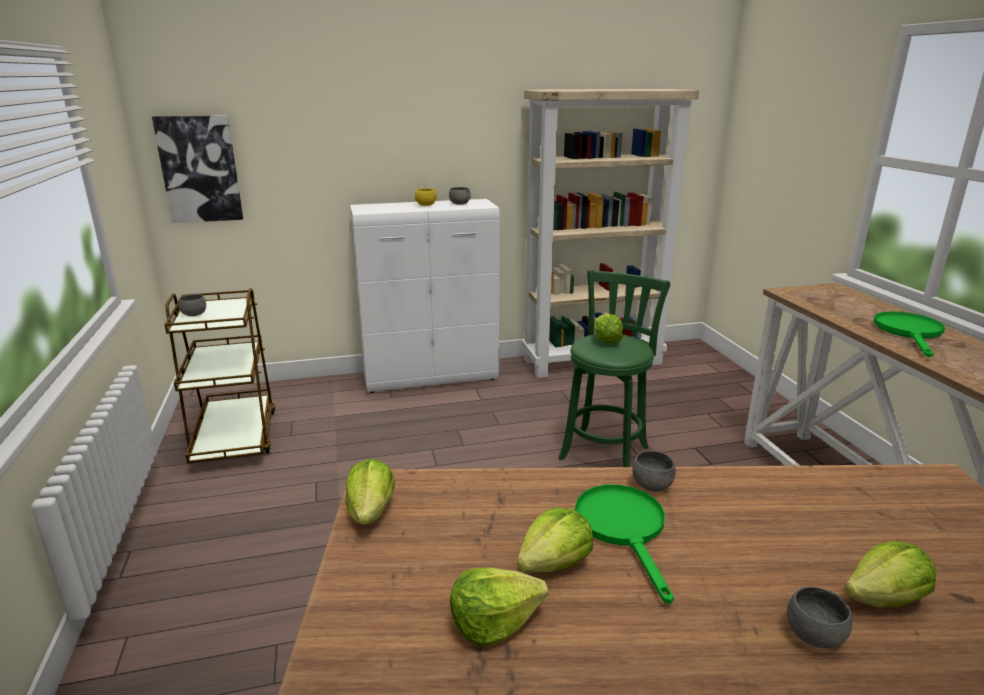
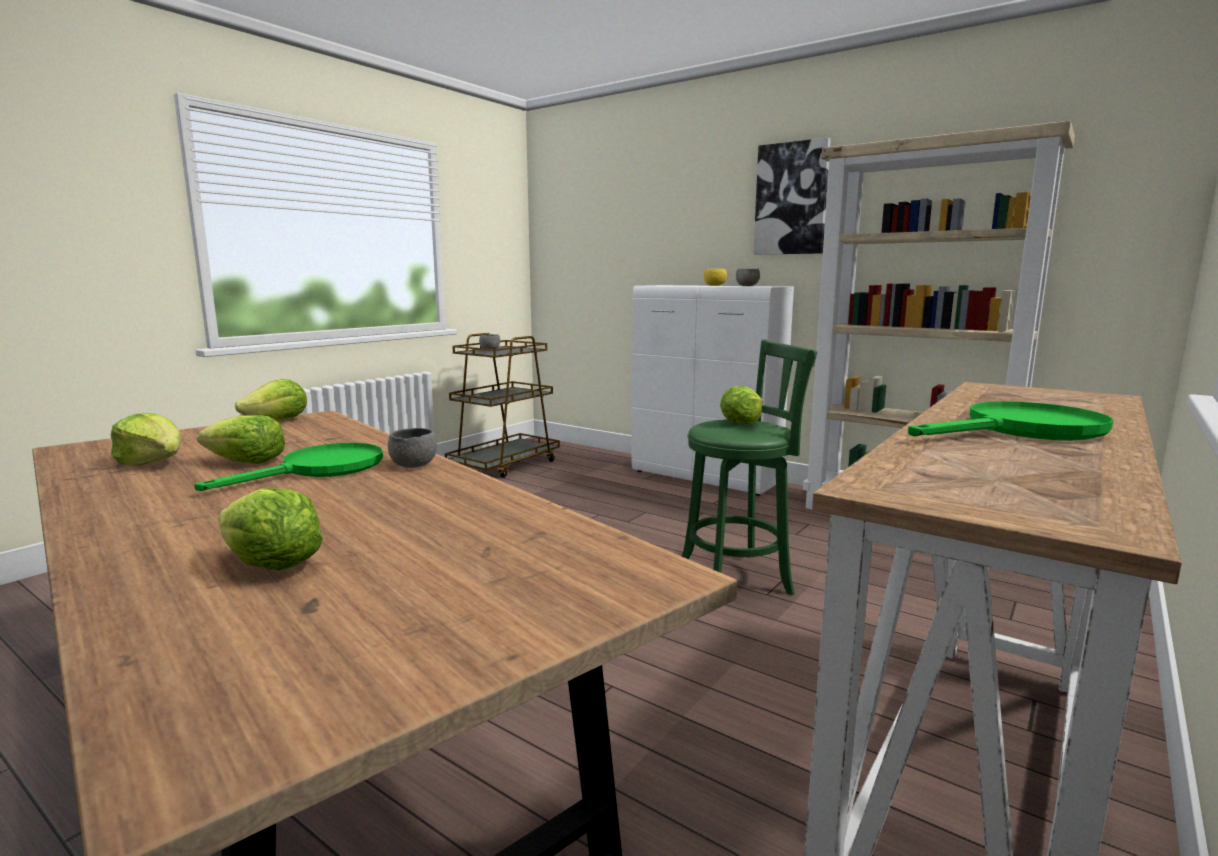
camera: 50 degrees right, 10 degrees down
(200, 169) = (564, 250): picture -> picture (791, 199)
(814, 636) = (180, 545): grey bowl -> none

